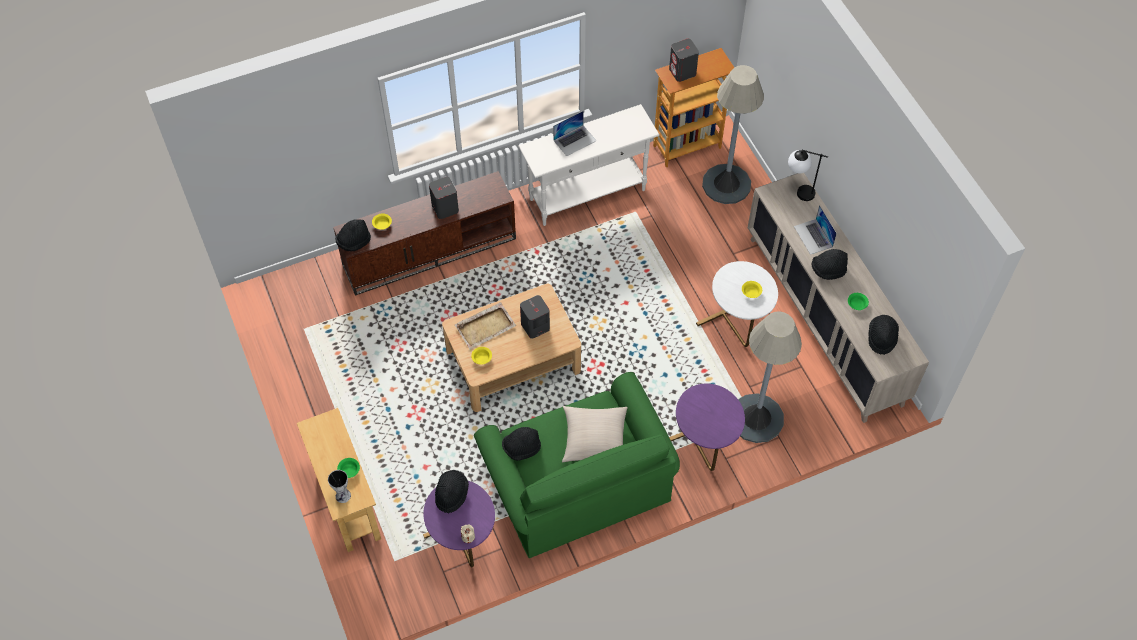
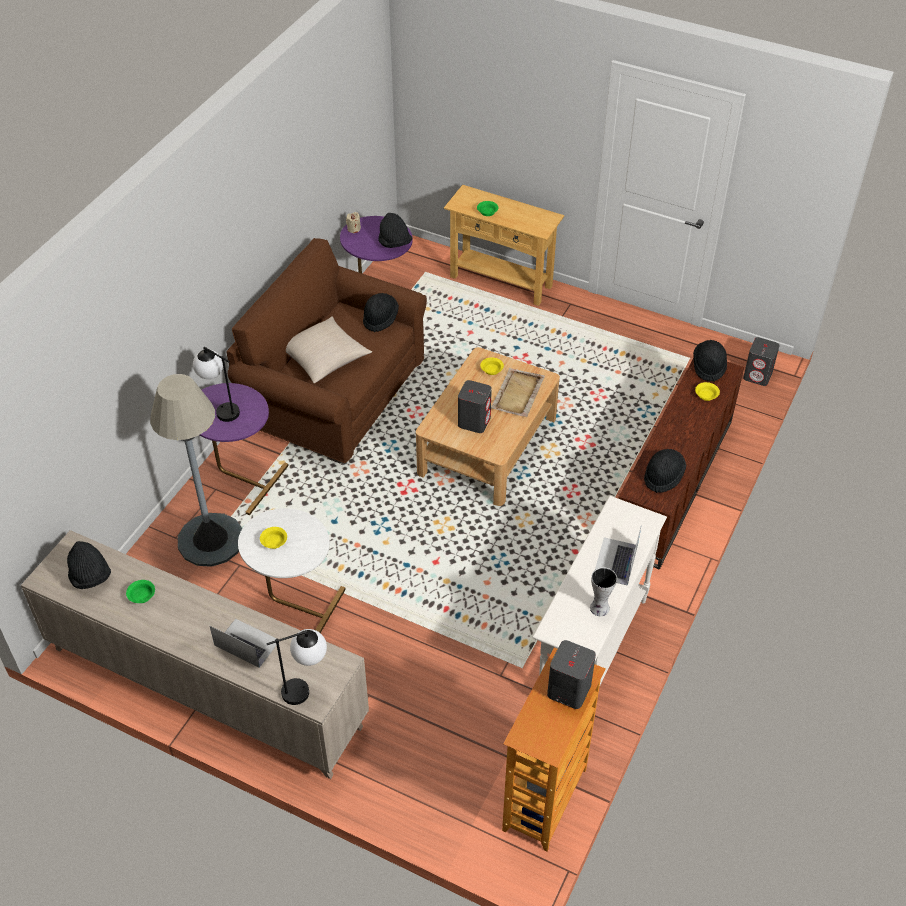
camera: 140 degrees right, 10 degrees down
(344, 496) = (472, 198): vase -> vase (599, 608)
(445, 208) = (672, 446): grey speaker -> grey speaker (758, 375)
(576, 483) = (334, 393): green sofa -> brown sofa
(713, 419) = (220, 409): none -> table lamp
(726, 184) = (451, 781): grey floor lamp -> none
(828, 270) = (201, 613): black hat -> black hat (663, 477)

